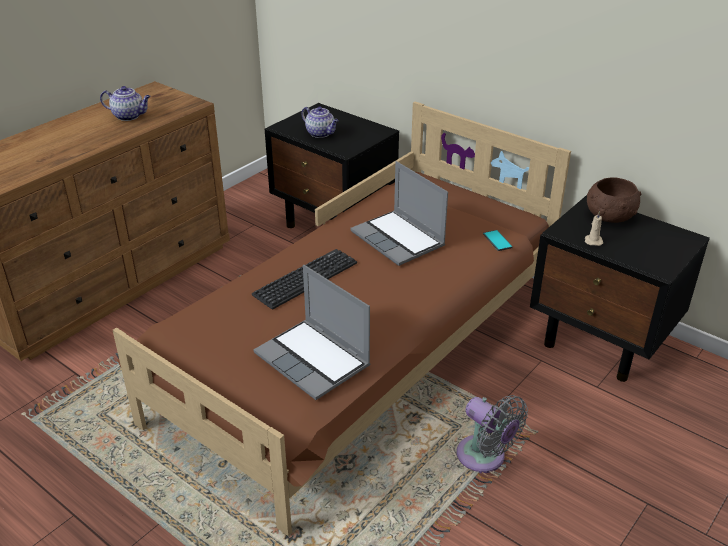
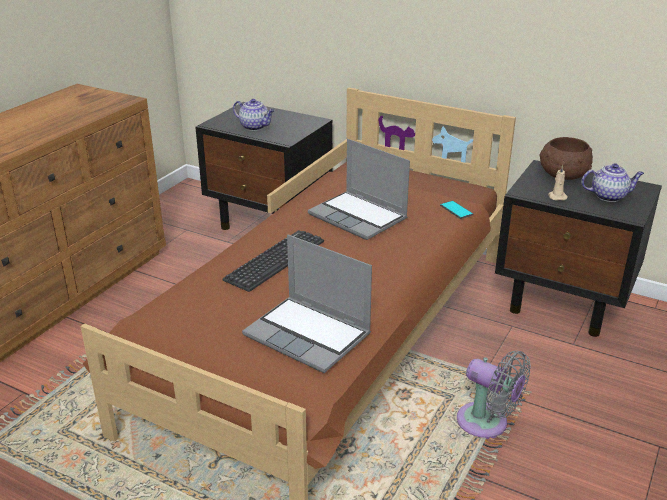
camera: 10 degrees left, 5 degrees down
(129, 116) = (59, 114): teapot -> teapot (609, 196)

